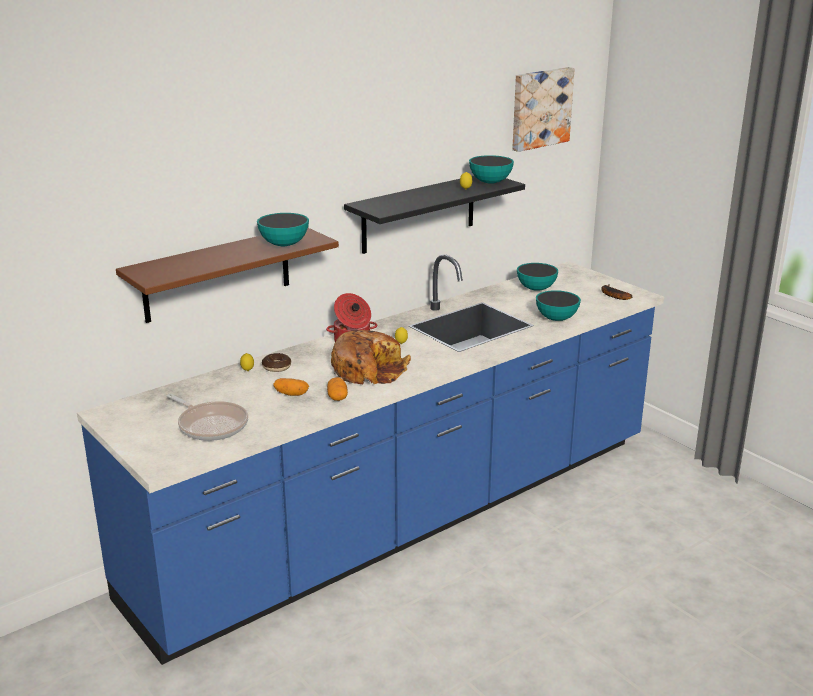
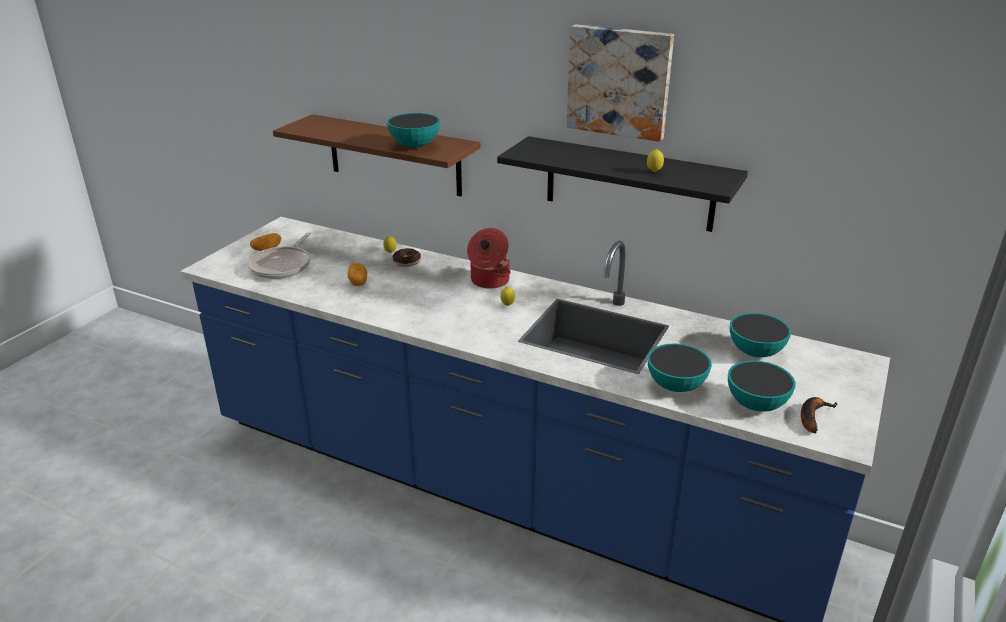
camera: 65 degrees right, 5 degrees up
(337, 397) = (364, 303): potato -> potato (267, 249)
(368, 369) = (434, 304): bread -> none
(490, 182) = (703, 178): bowl -> bowl (756, 405)
(540, 108) = (869, 108): picture -> picture (619, 81)

